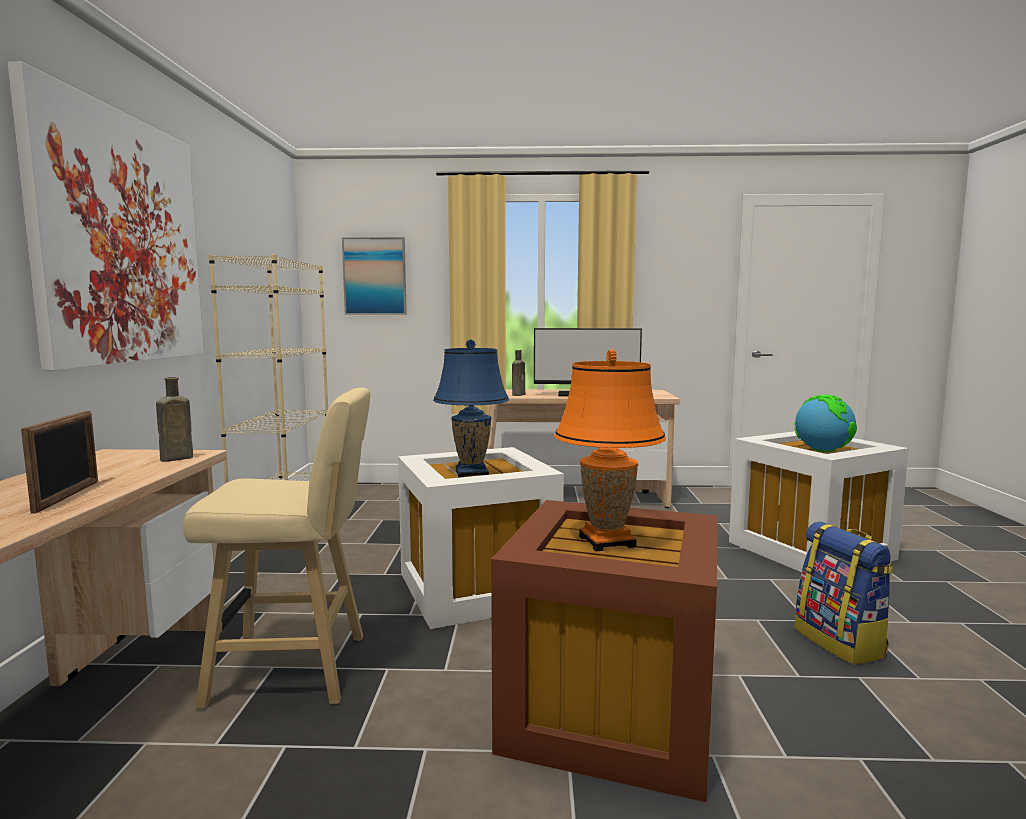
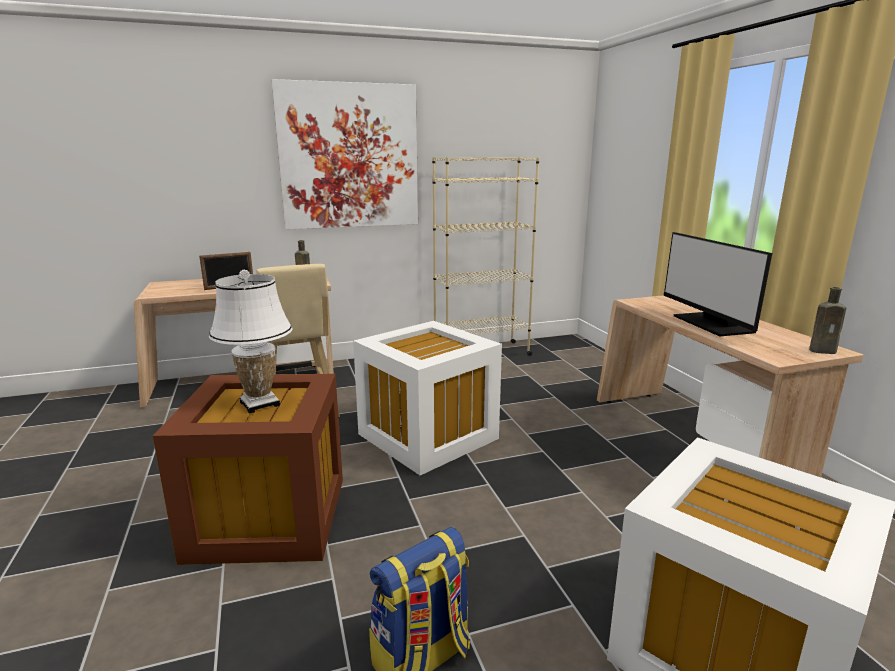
camera: 70 degrees right, 10 degrees up
(375, 276) = (630, 160): picture -> none
(471, 474) = (414, 347): blue table lamp -> none
(519, 394) = (652, 303): brown bottle -> brown bottle (824, 351)
(607, 541) = (259, 404): orange table lamp -> white table lamp
(822, 451) = (738, 516): globe -> none

